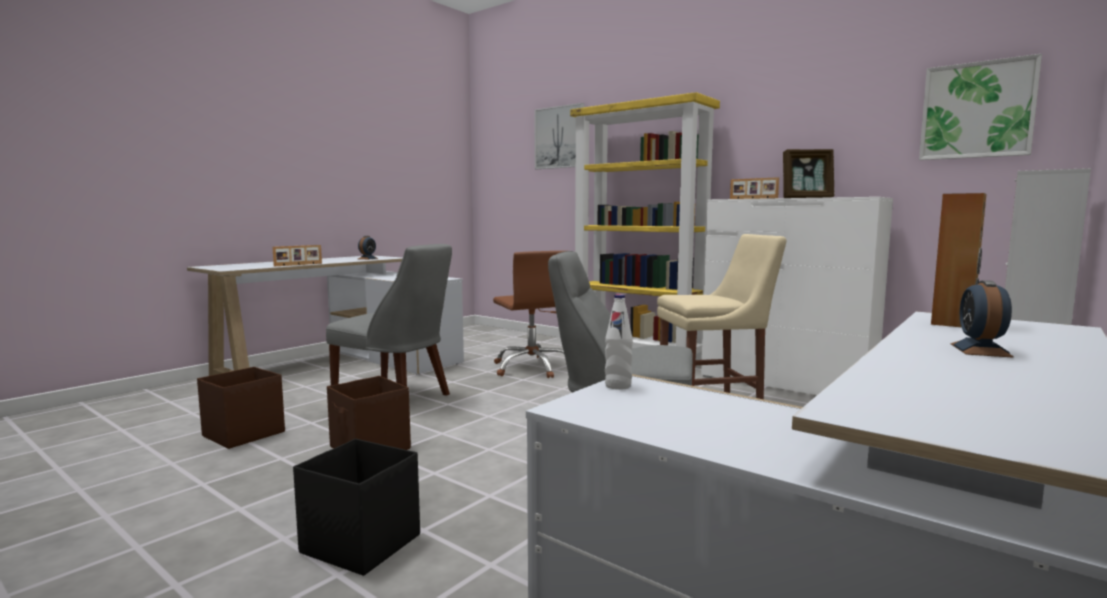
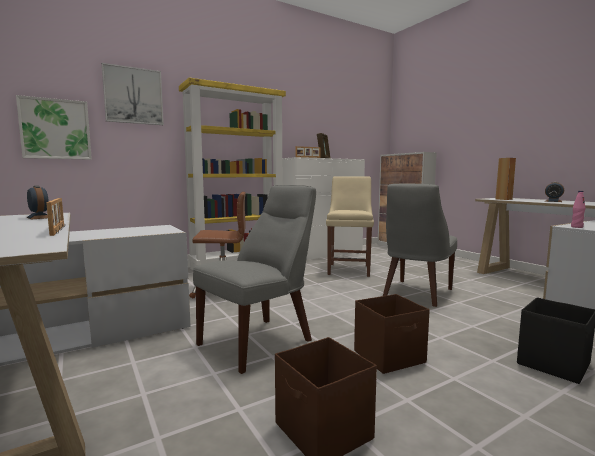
camera: 70 degrees left, 0 degrees up
(618, 386) = (576, 227): white bottle -> pink bottle
(977, 110) = (364, 126): picture -> picture (55, 129)

